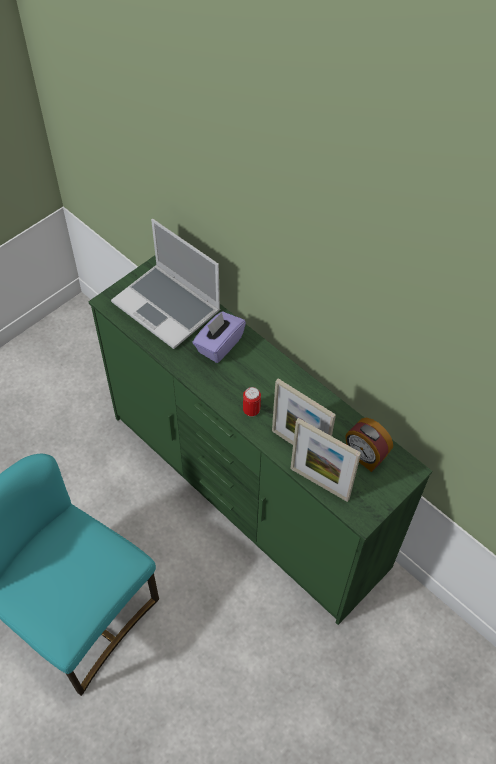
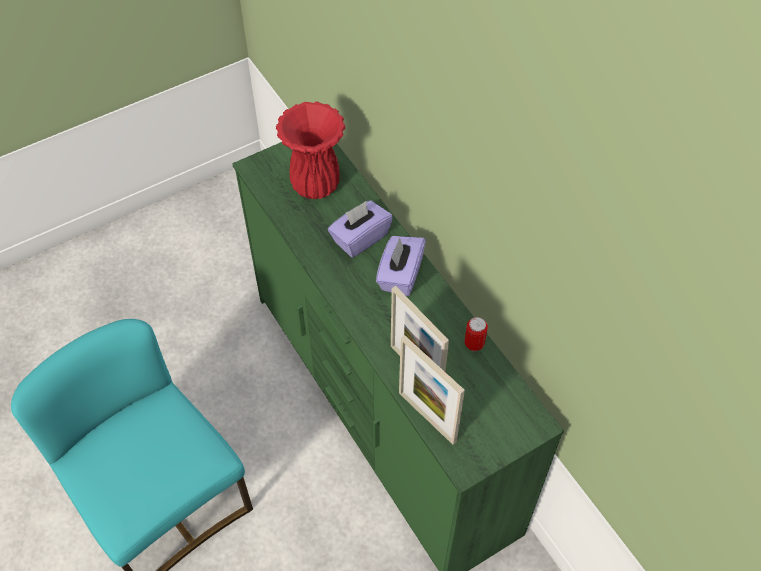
camera: 15 degrees right, 0 degrees up
(168, 307) = (316, 185): laptop -> red vase
(251, 410) = (374, 318): can -> can (474, 344)
(262, 370) = (400, 275): none -> purple tissue box
(364, 456) = (489, 396): alarm clock -> none

